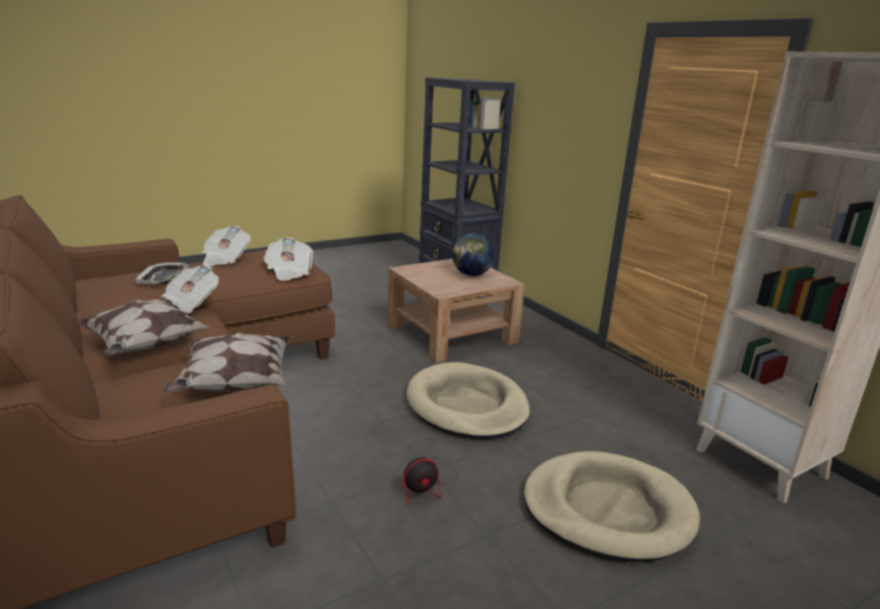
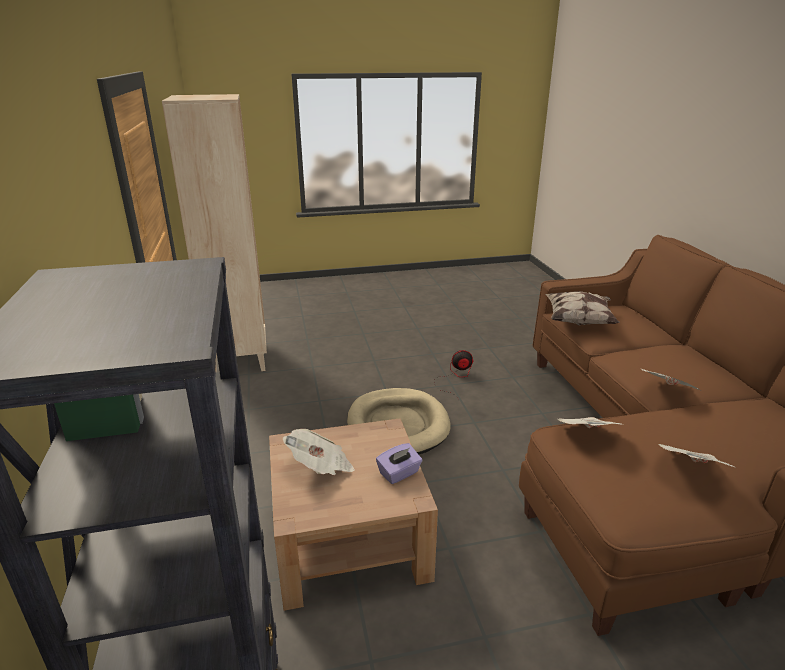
camera: 160 degrees left, 5 degrees up
(145, 346) = (663, 353): pillow -> none
(164, 278) = (733, 429): tray -> none
(419, 276) = (399, 473): none -> purple tissue box
(471, 275) = (321, 467): globe -> newspaper
(607, 510) = (361, 353): beige dog bed -> none

